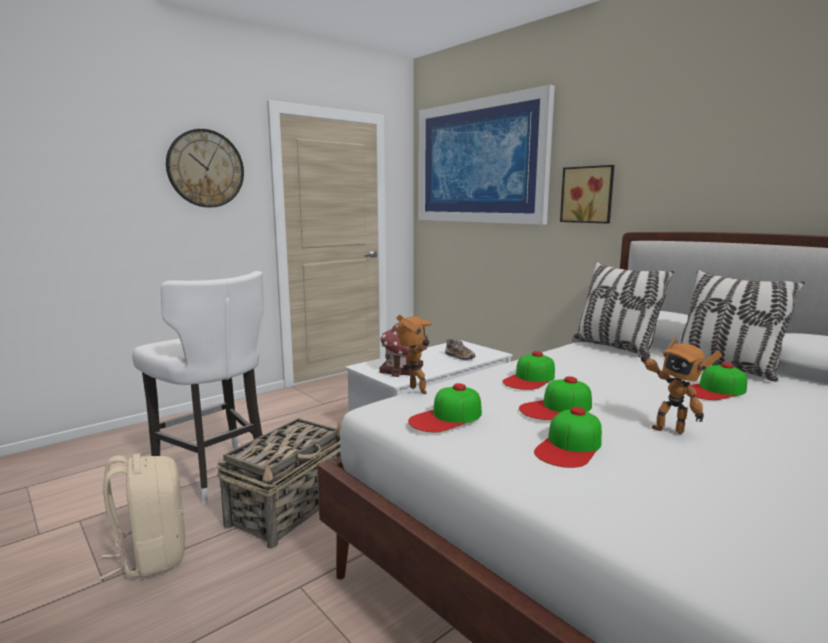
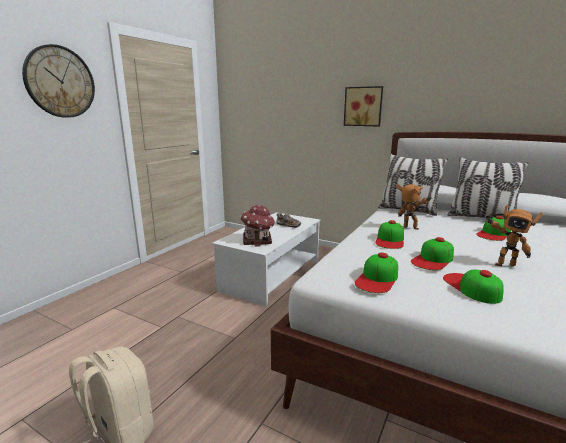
camera: 20 degrees left, 5 degrees up
(215, 474) = (128, 346): white stool -> none
(289, 508) = (211, 362): basket -> none
(415, 391) = (328, 260): toy robot -> toy robot (410, 228)
(479, 162) = (276, 81): picture -> none
(569, 447) = (471, 287): cap -> cap turned 150 degrees clockwise

